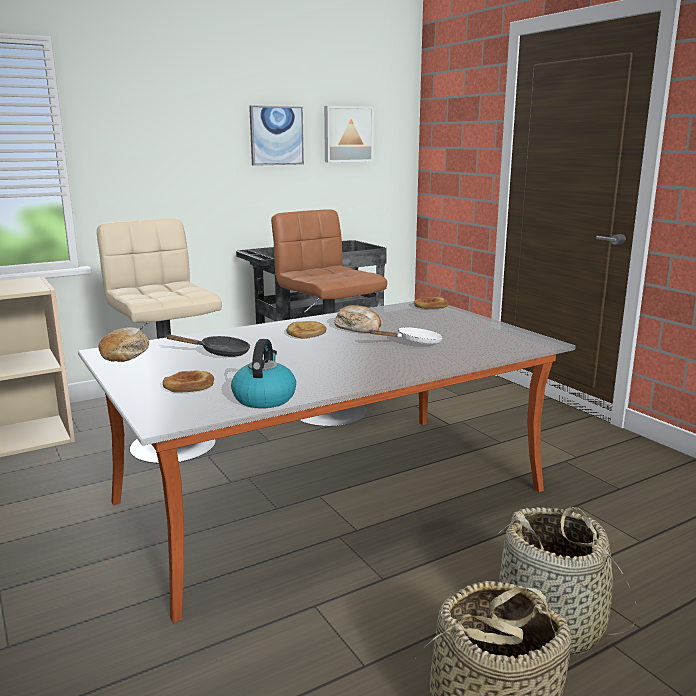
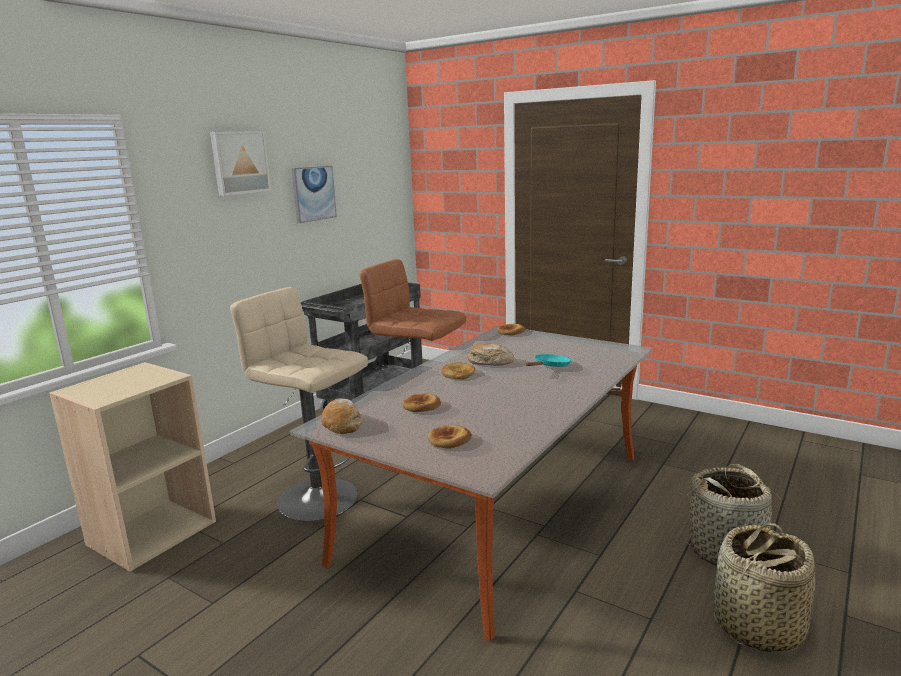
camera: 25 degrees left, 0 degrees up
(220, 353) = (421, 406): black frying pan -> bread
(264, 398) = (523, 436): kettle -> none
(347, 134) = (364, 186): picture -> picture (239, 162)
(414, 343) = (550, 366): white frying pan -> turquoise frying pan

